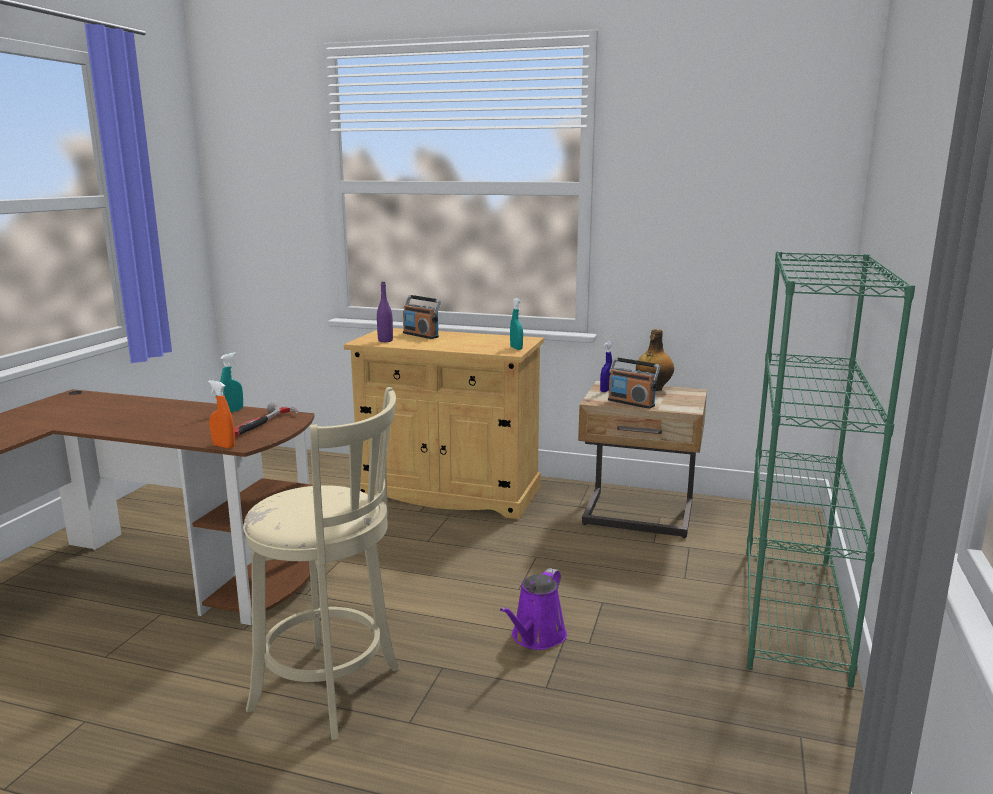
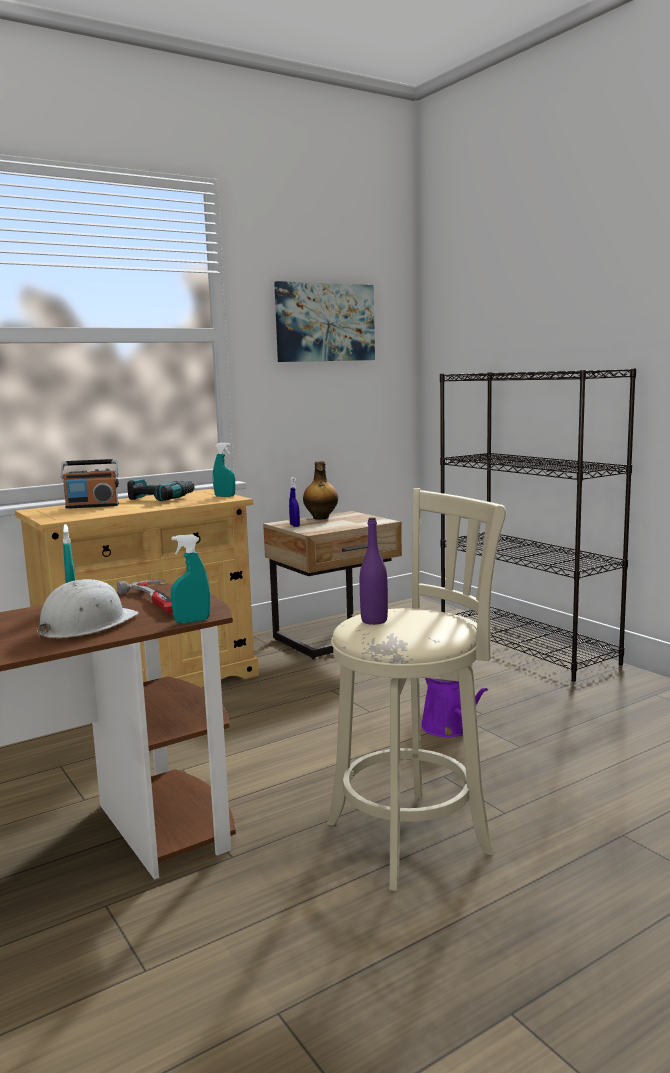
camera: 50 degrees left, 5 degrees down
(191, 427) = (86, 626): none -> white hard hat
(223, 446) = (192, 621): orange spray bottle -> turquoise spray bottle
(385, 341) = (76, 515): purple bottle -> purple bottle (374, 621)
(477, 339) = (161, 498): none -> power drill
(631, 403) = (338, 526): radio -> none
(716, 176) = (325, 322): none -> picture
(793, 611) = (527, 647): green bookcase -> black bookcase

